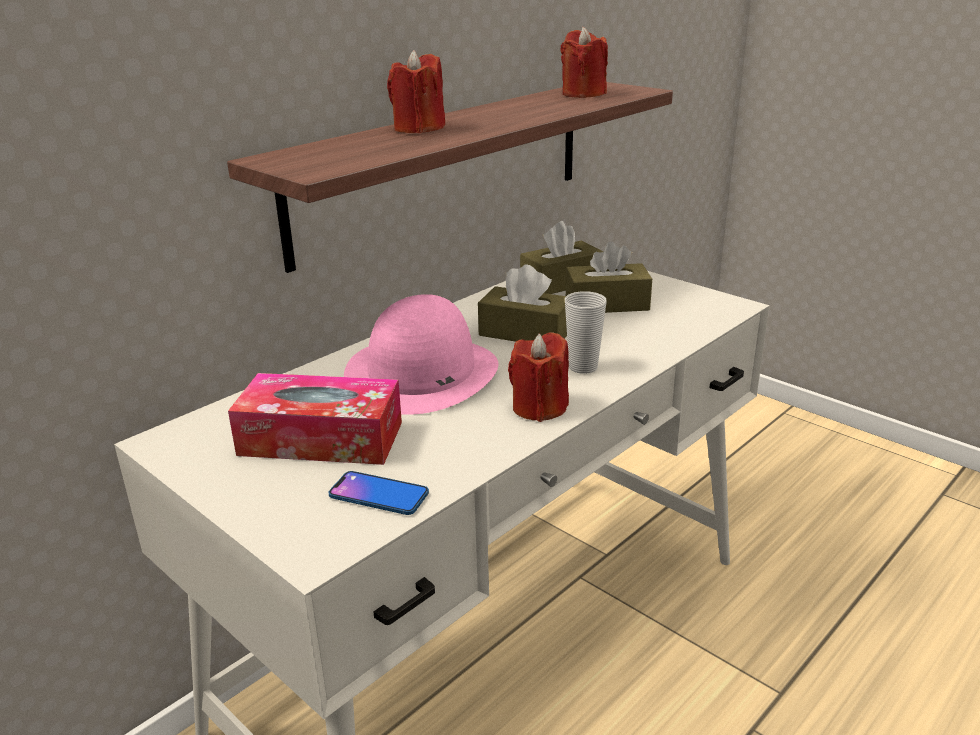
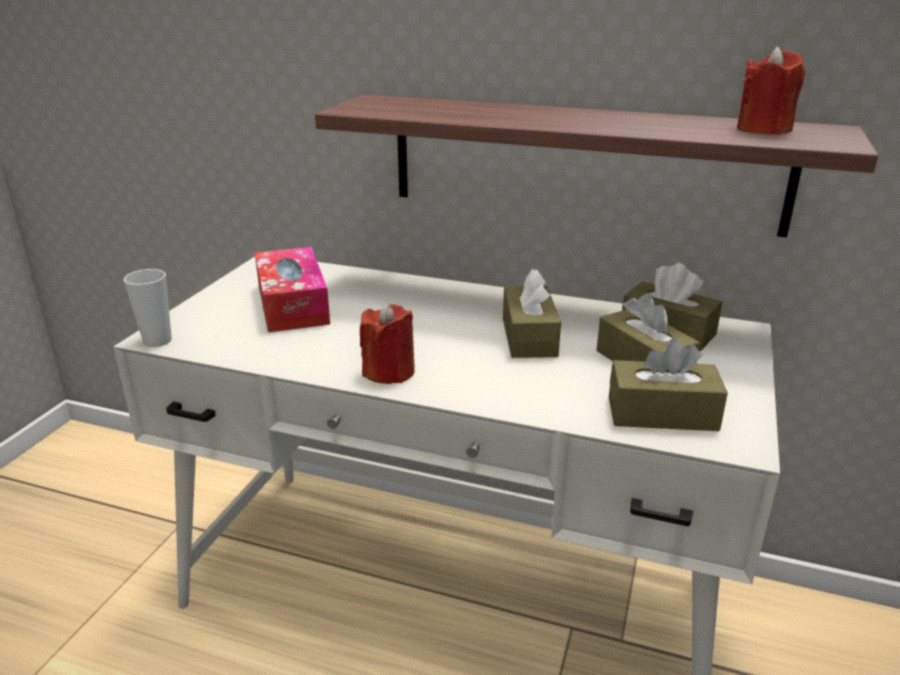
camera: 65 degrees right, 0 degrees up
(378, 494) = (228, 340): phone -> none
(419, 128) = (513, 110): red candle -> none
(422, 373) = (413, 313): pink hat -> none
(583, 367) = (483, 377): cup -> cup (157, 341)
(682, 317) = (662, 414): none -> brown tissue box

